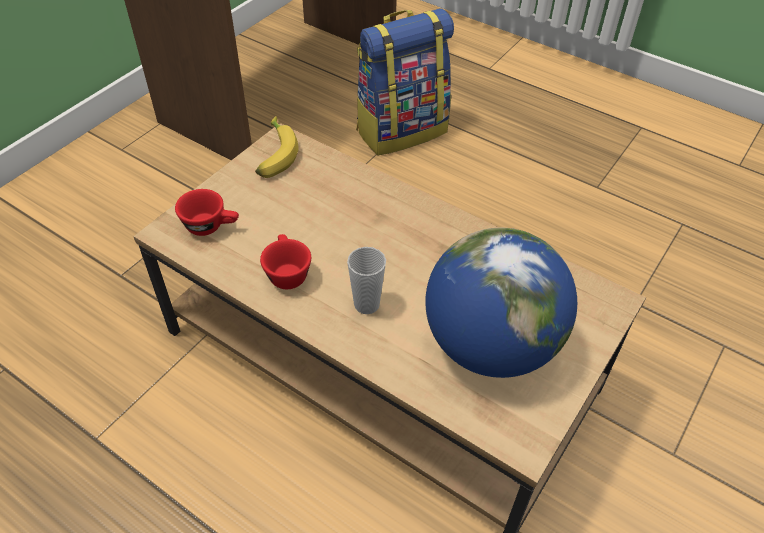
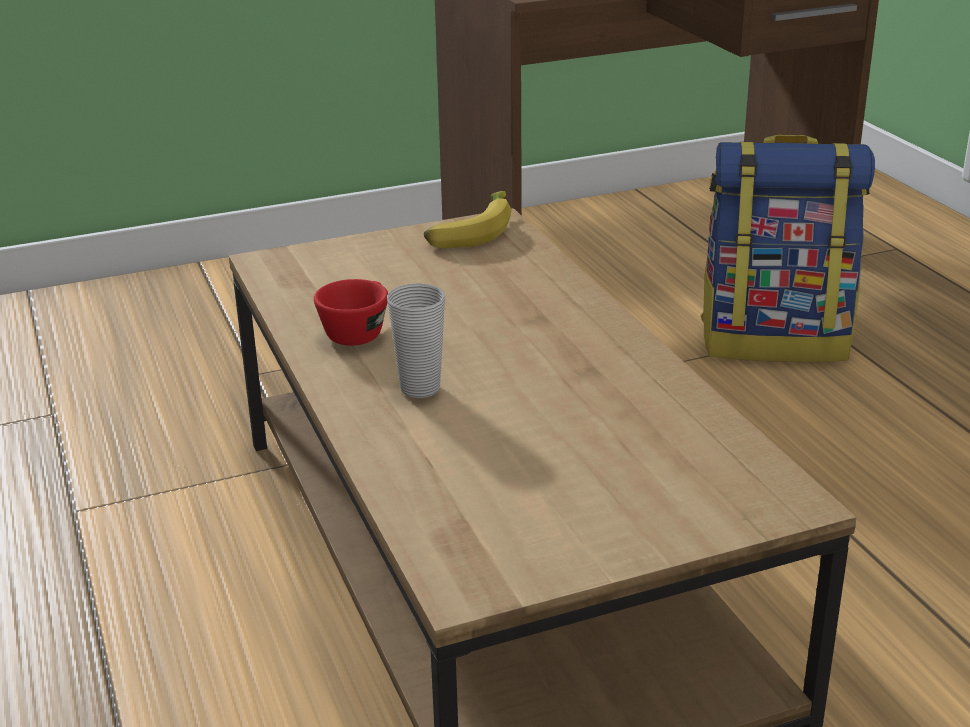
camera: 35 degrees right, 20 degrees down
(211, 226) = (321, 270): red cup -> none
(490, 345) = (539, 479): globe -> none

